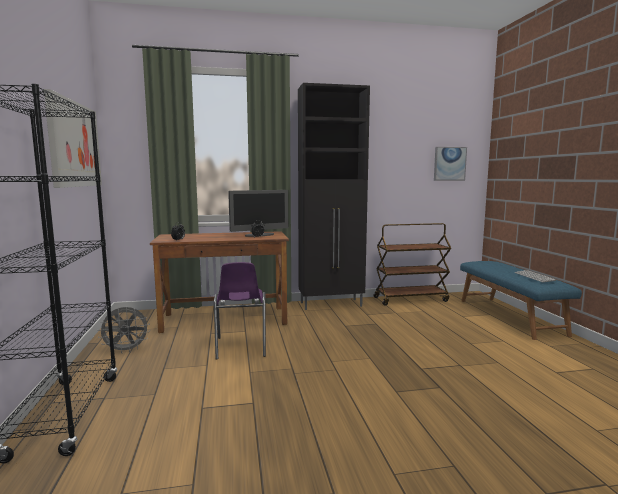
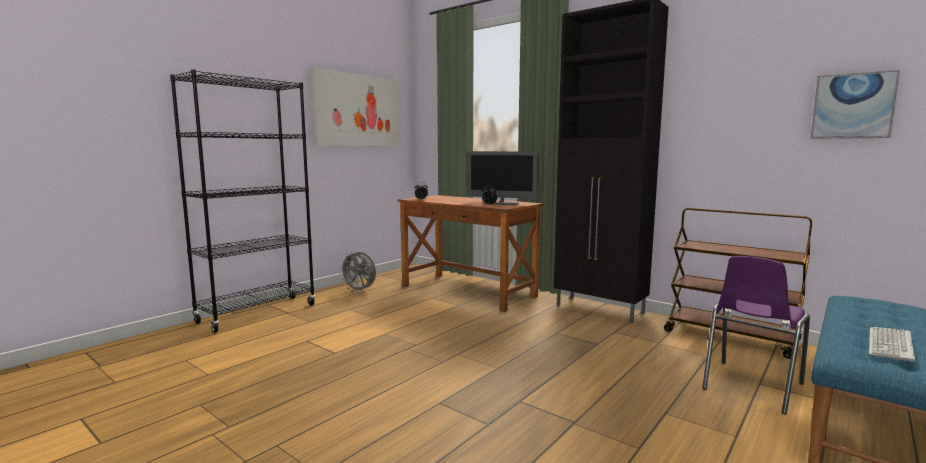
camera: 50 degrees right, 0 degrees up
(241, 347) = (423, 315): purple chair -> purple chair (750, 387)

